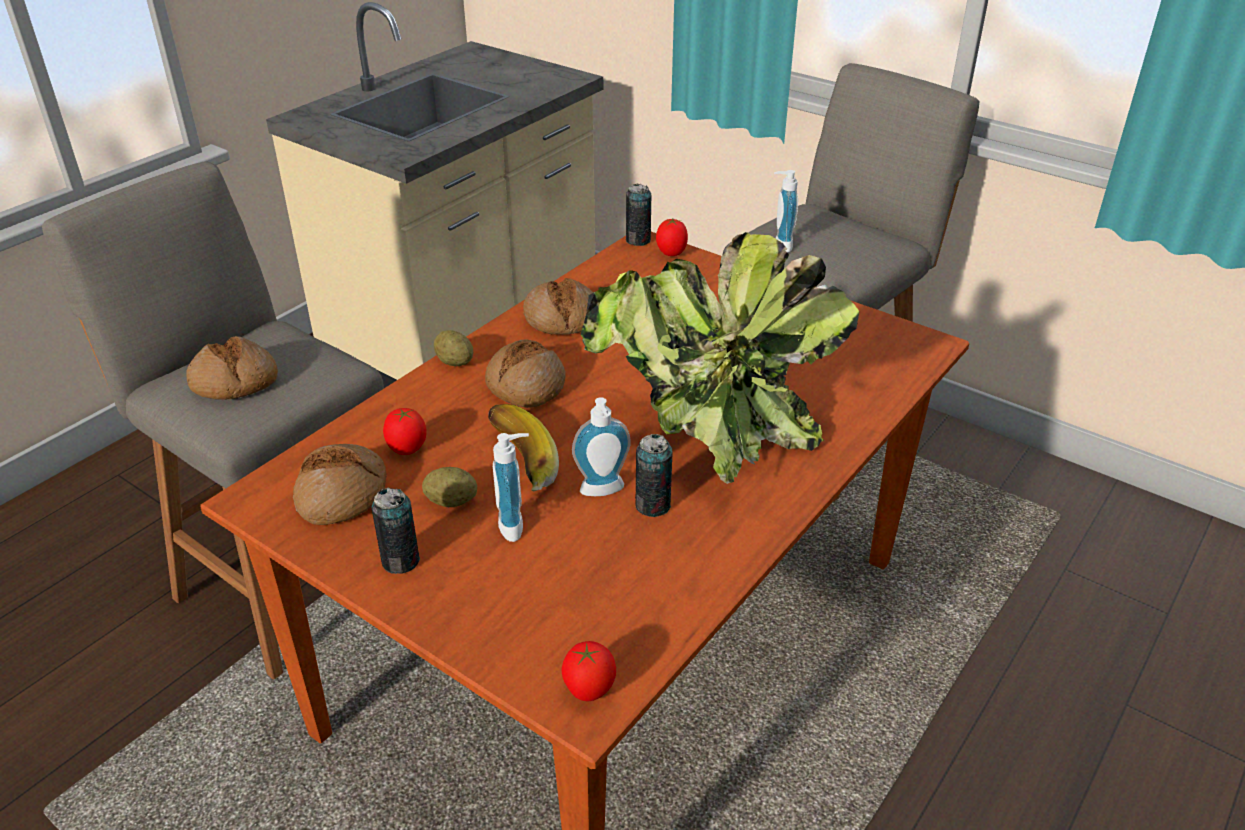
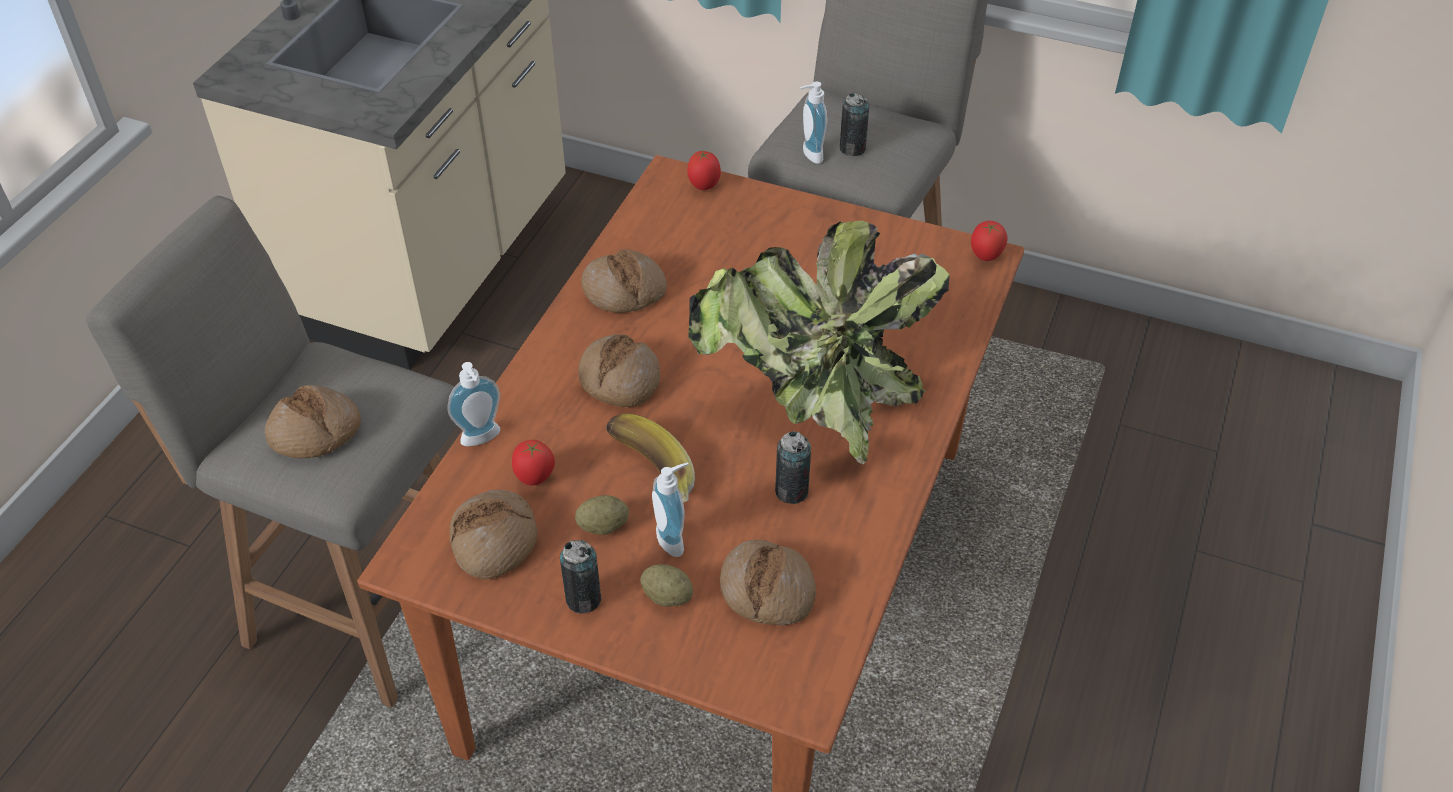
camera: 15 degrees left, 10 degrees up
(455, 362) = (536, 365): potato -> potato (667, 596)
(588, 691) = (802, 687): tomato -> tomato (985, 256)
(590, 590) = (767, 590): none -> bread
(603, 492) = (741, 486): soap dispenser -> soap dispenser (482, 439)
(638, 240) = (663, 173): can -> can (852, 149)

